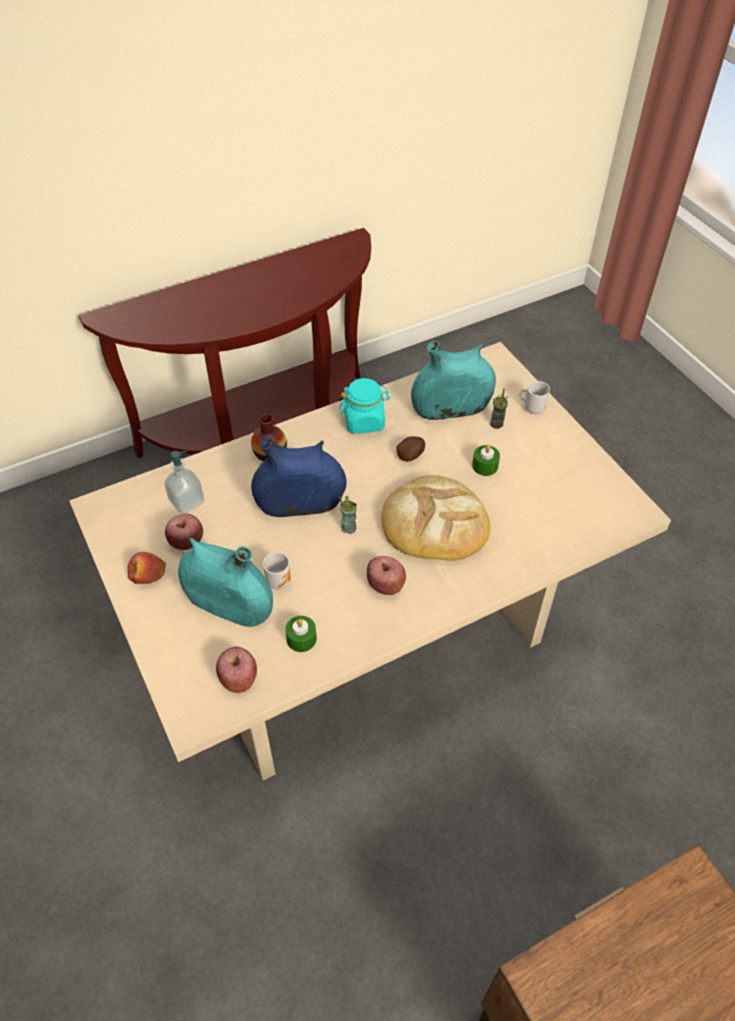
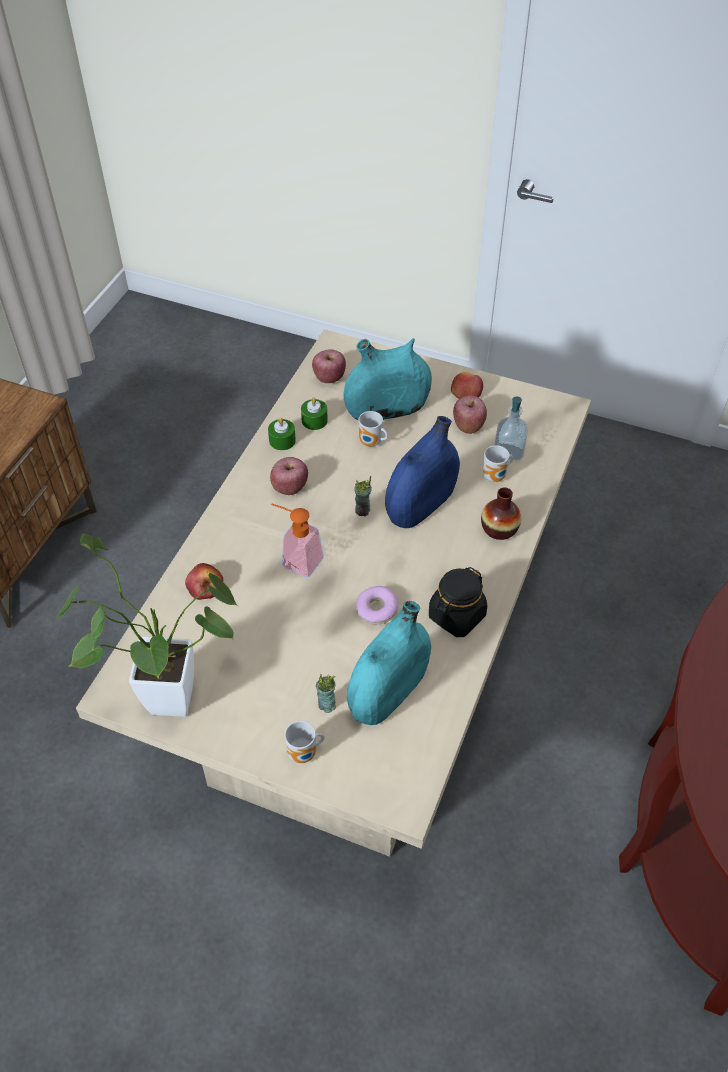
camera: 140 degrees right, 0 degrees up
(223, 488) = (496, 477): none -> mug
(364, 421) = (456, 616): turquoise jar -> black jar
(411, 455) = (377, 609): potato -> donut
(434, 523) = (296, 559): bread -> soap dispenser
(485, 466) = (298, 645): green candle -> green candle (282, 440)
(521, 546) = (205, 587): none -> apple
(606, 489) = (160, 699): none -> potted plant

